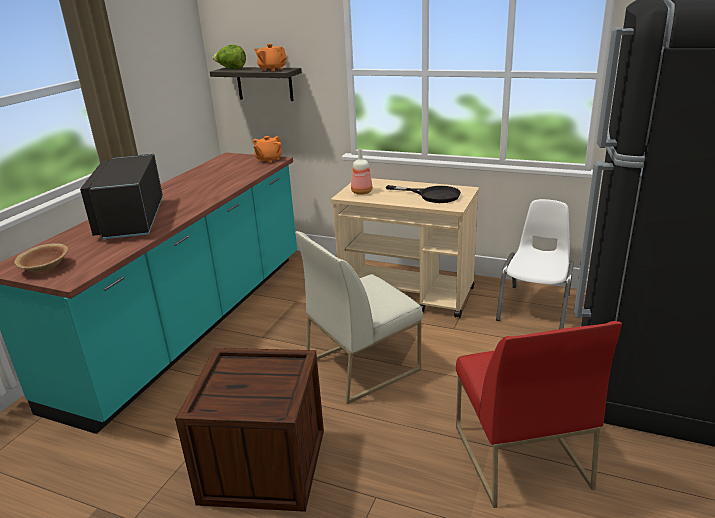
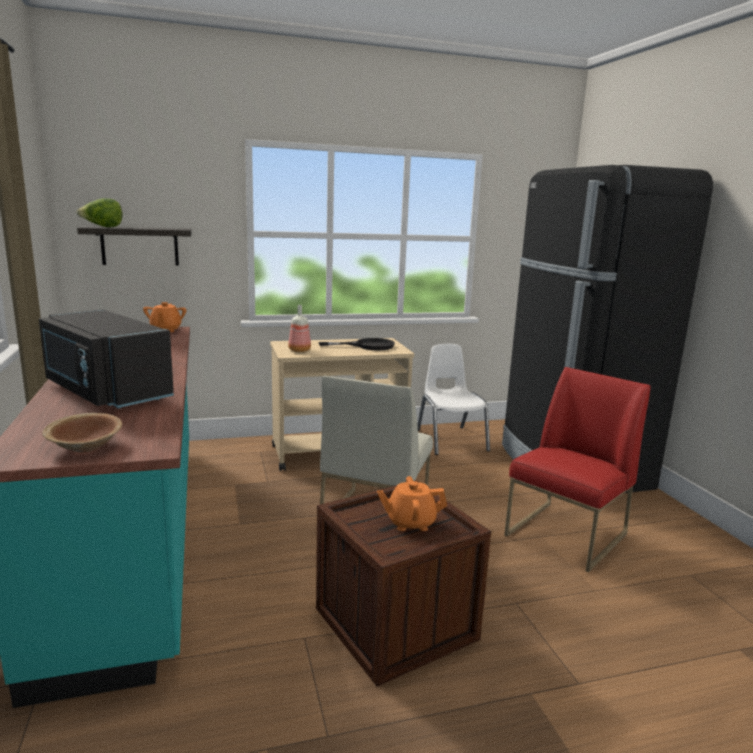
camera: 40 degrees left, 10 degrees down
(272, 69) = (161, 228): orange teapot -> orange teapot (410, 522)
(519, 455) = (566, 535): red chair -> red chair turned 90 degrees counterclockwise

